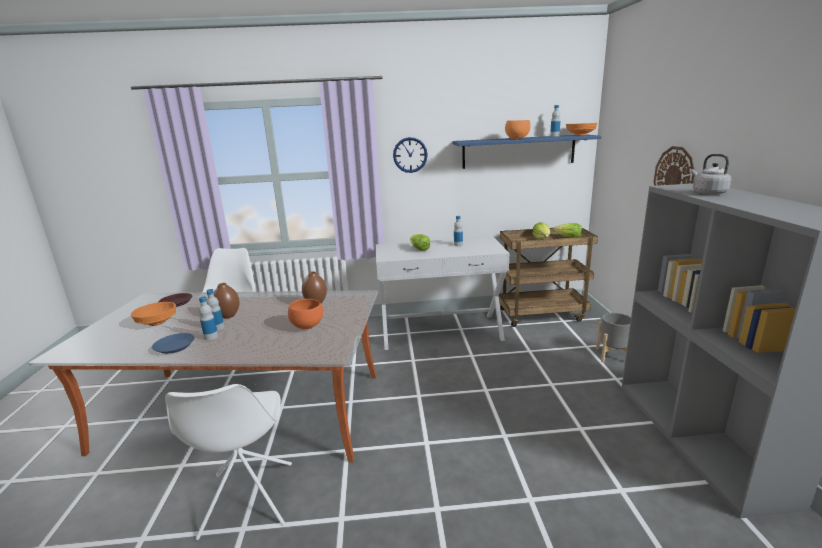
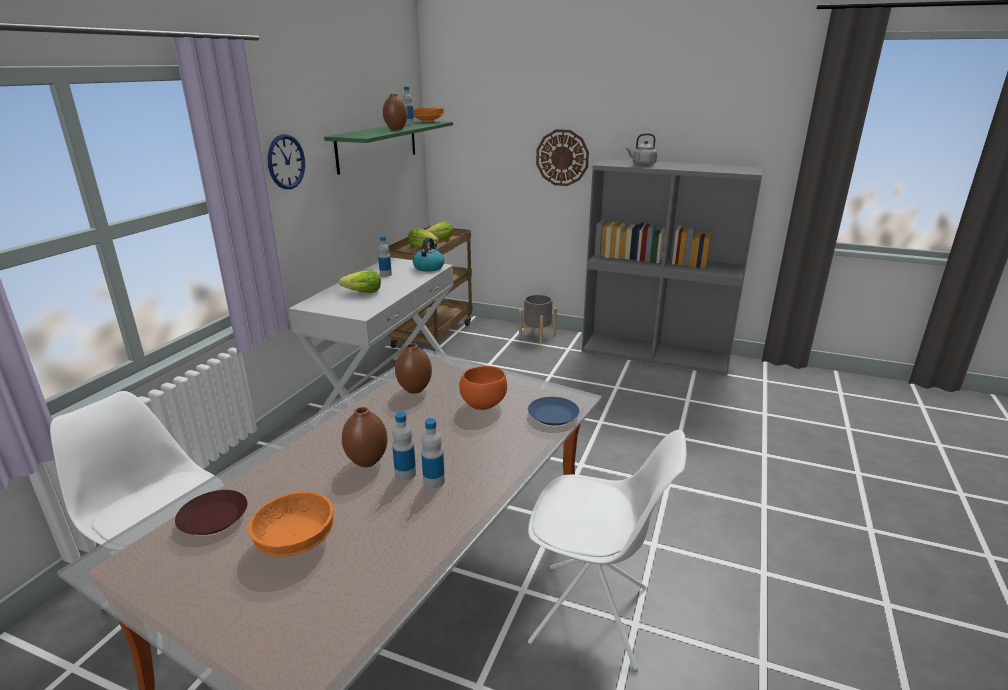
camera: 65 degrees left, 5 degrees up
(175, 346) = (433, 517): blue plate -> blue plate (553, 415)
(491, 249) = (429, 267): none -> kettle
(517, 139) = (396, 129): orange bowl -> brown vase
(518, 151) = (378, 145): blue shelf -> green shelf

